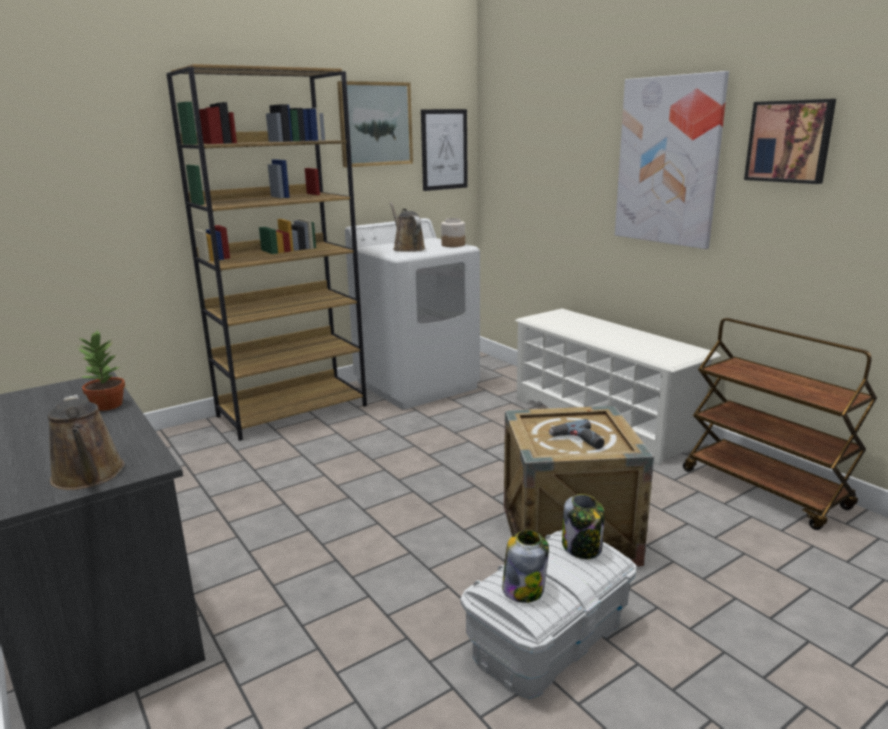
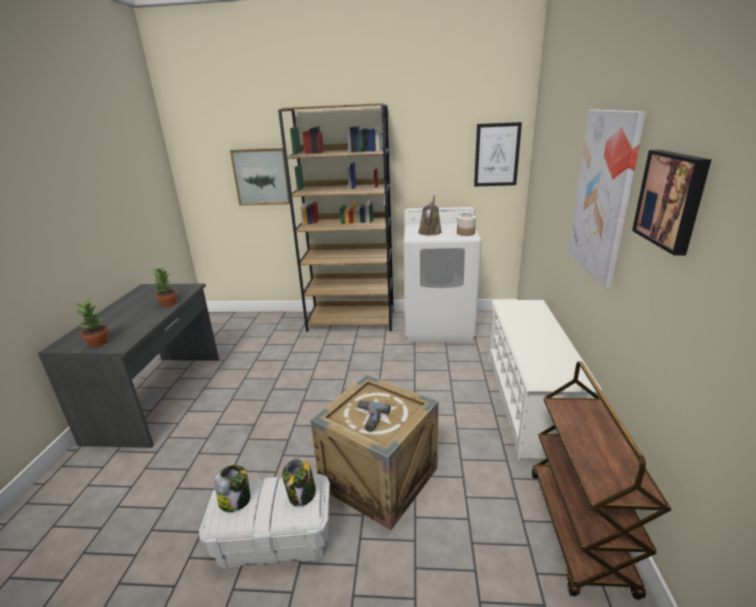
camera: 40 degrees right, 5 degrees up
(89, 476) = (99, 342): brown watering can -> potted plant
(375, 124) = (436, 136): picture -> picture (262, 177)

